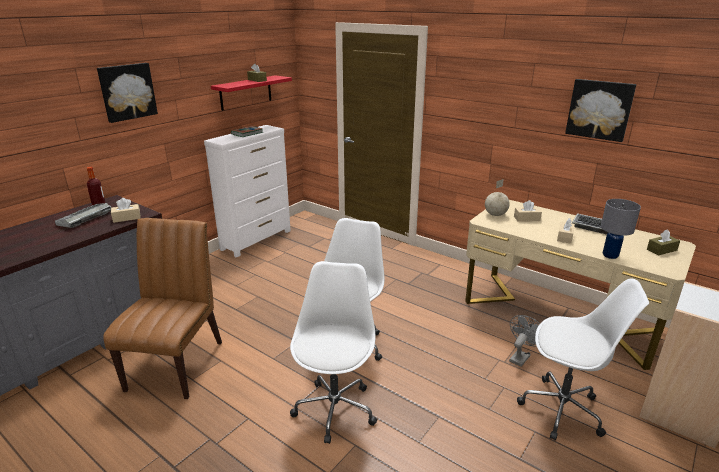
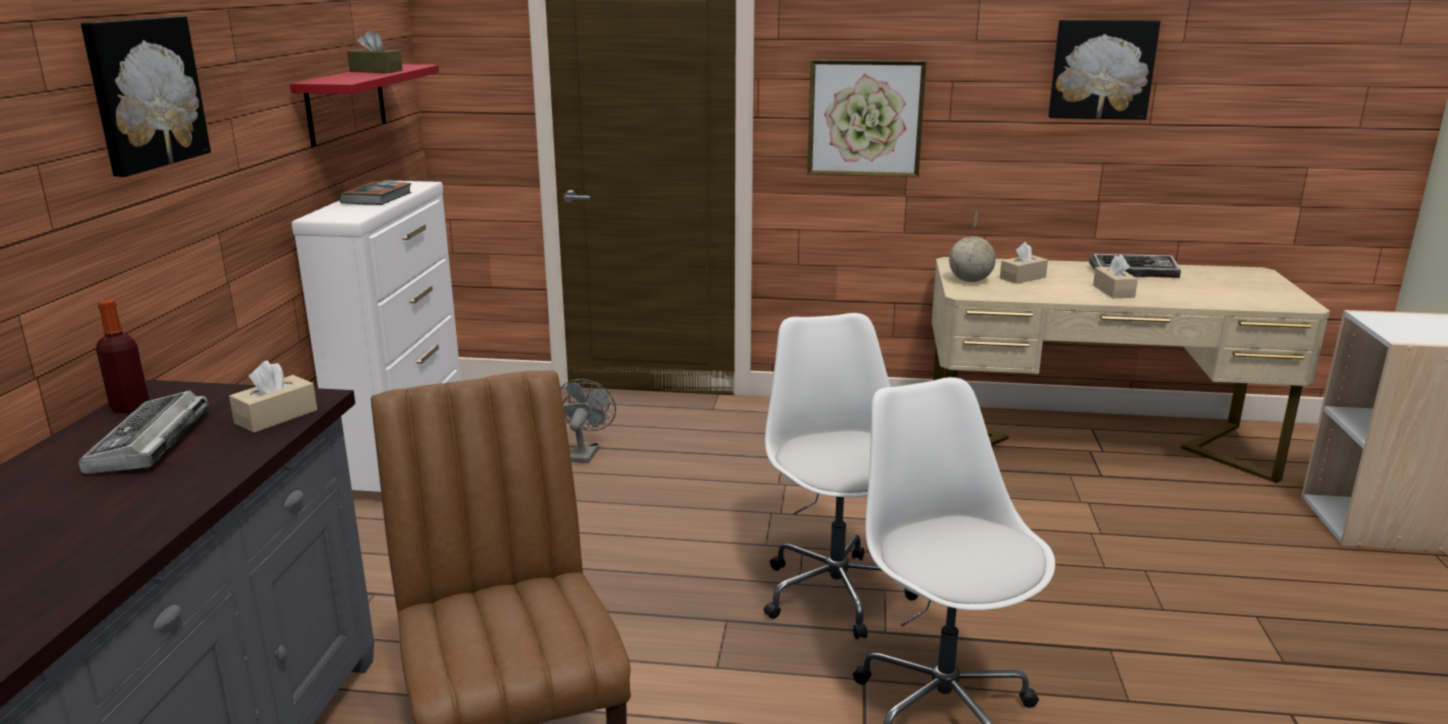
camera: 30 degrees left, 5 degrees down
(472, 121) = (865, 118): none -> picture
(521, 356) = (1114, 518): grey fan -> grey fan (585, 452)
(563, 410) = (1254, 572): white office chair -> none
(609, 256) = (1206, 302): grey table lamp -> none
(661, 250) = (1249, 282): brown tissue box -> none

